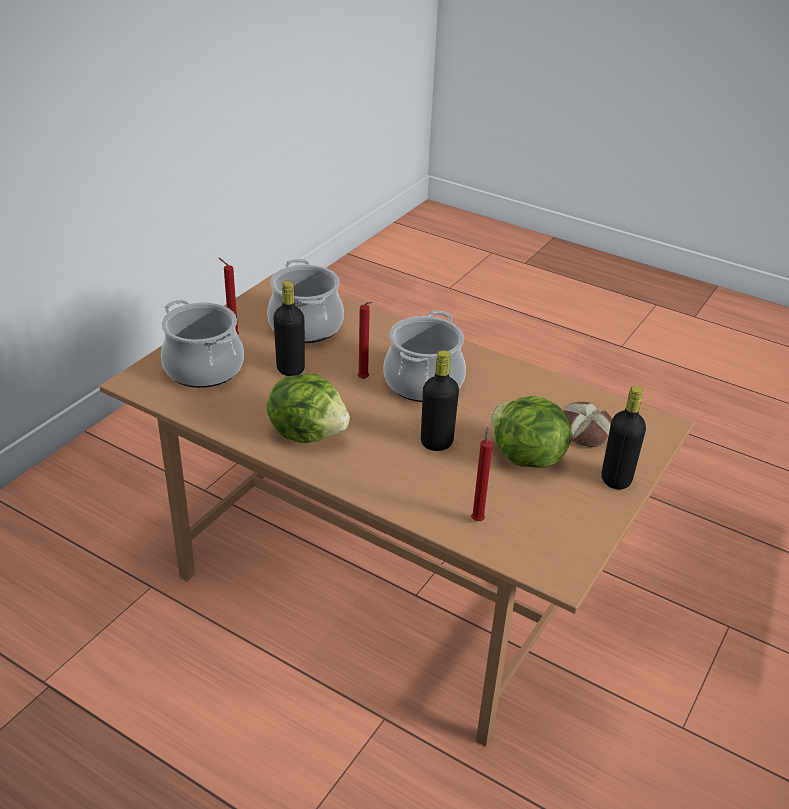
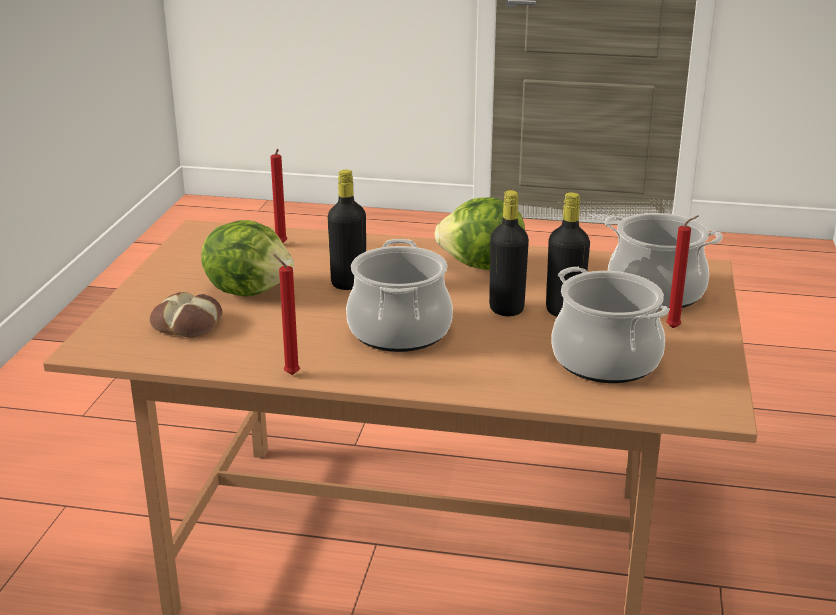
camera: 160 degrees right, 10 degrees down
(364, 379) = (471, 319): red candle -> red candle (289, 374)
(616, 479) = (149, 292): black bottle -> black bottle (506, 309)

